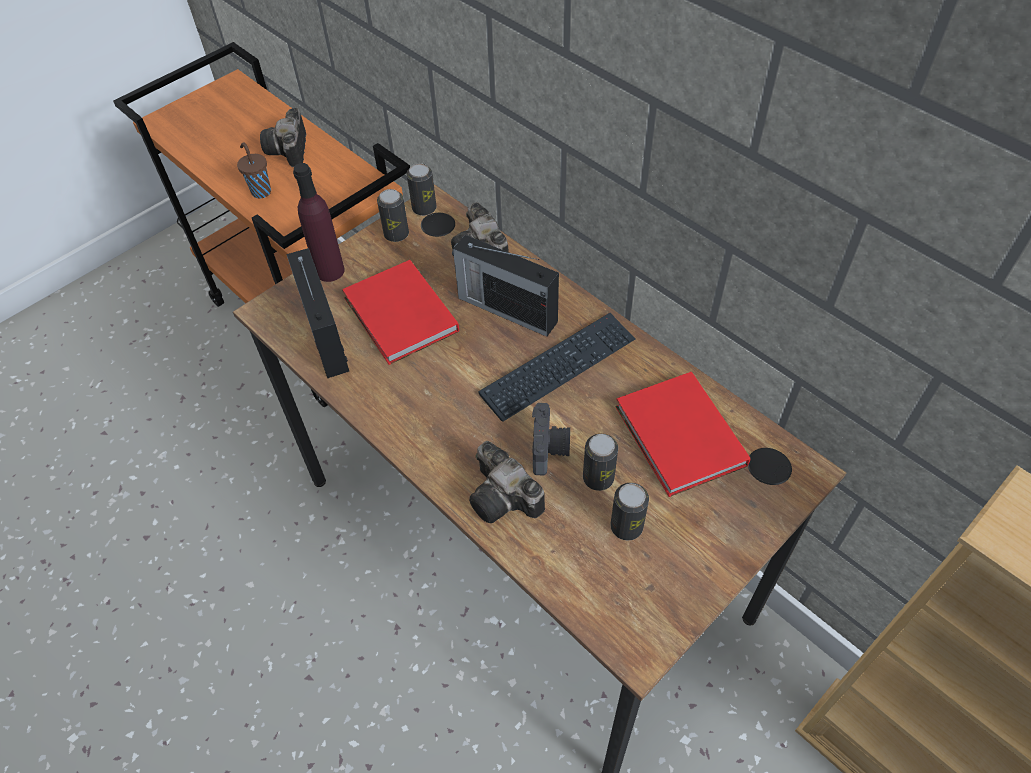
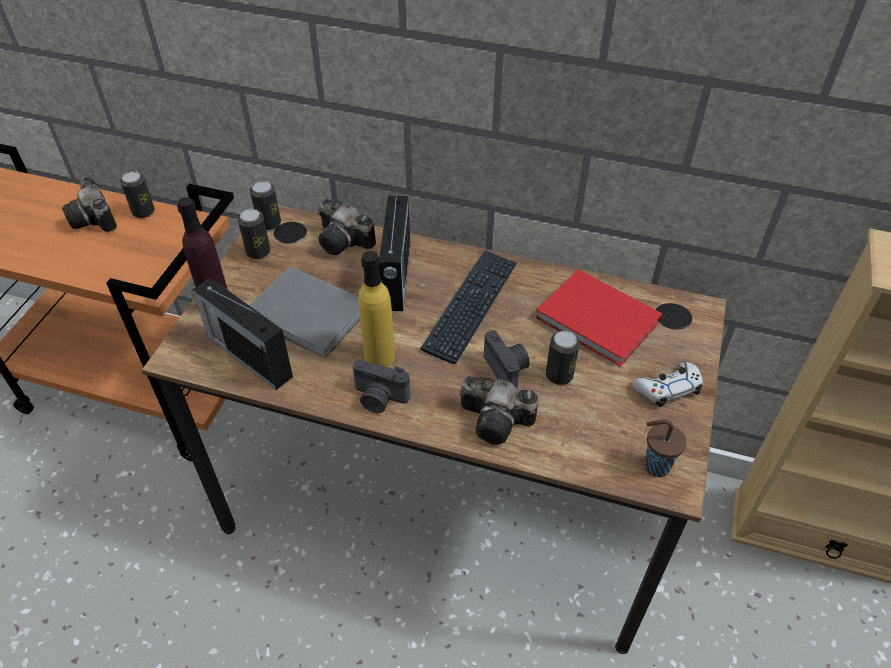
camera: 30 degrees left, 5 degrees down
(260, 191) = (89, 262): brown cup -> brown cup (655, 466)
(400, 317) = (309, 316): red book -> grey book
(410, 426) = (379, 398): none -> camera
(438, 383) = (379, 356): none -> yellow bottle
(505, 309) = (396, 278): radio -> radio turned 90 degrees counterclockwise
(626, 526) = (604, 401): can -> can (143, 212)
(704, 543) = (667, 388): none -> white game controller

